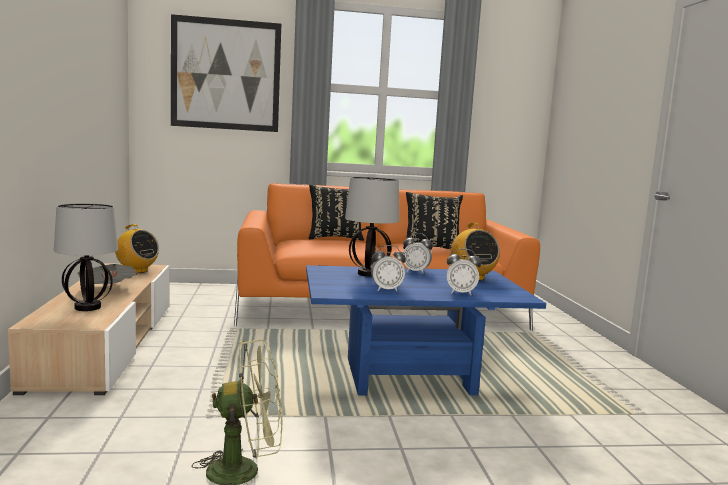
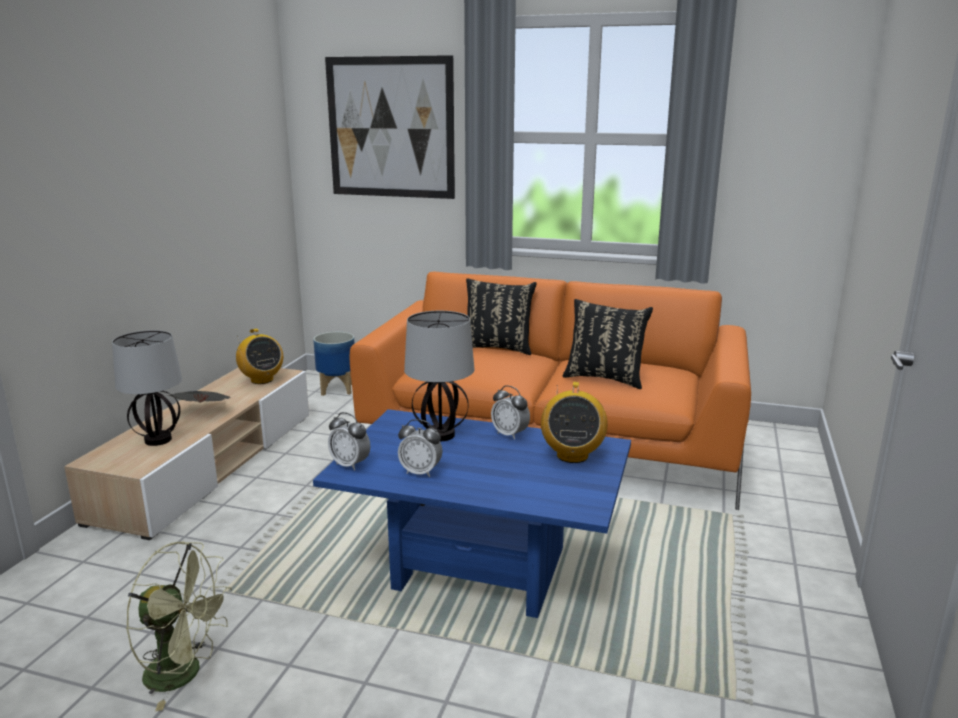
camera: 25 degrees right, 10 degrees up
(173, 291) = (337, 389): none -> planter
(461, 293) = (510, 489): alarm clock -> alarm clock (350, 465)

